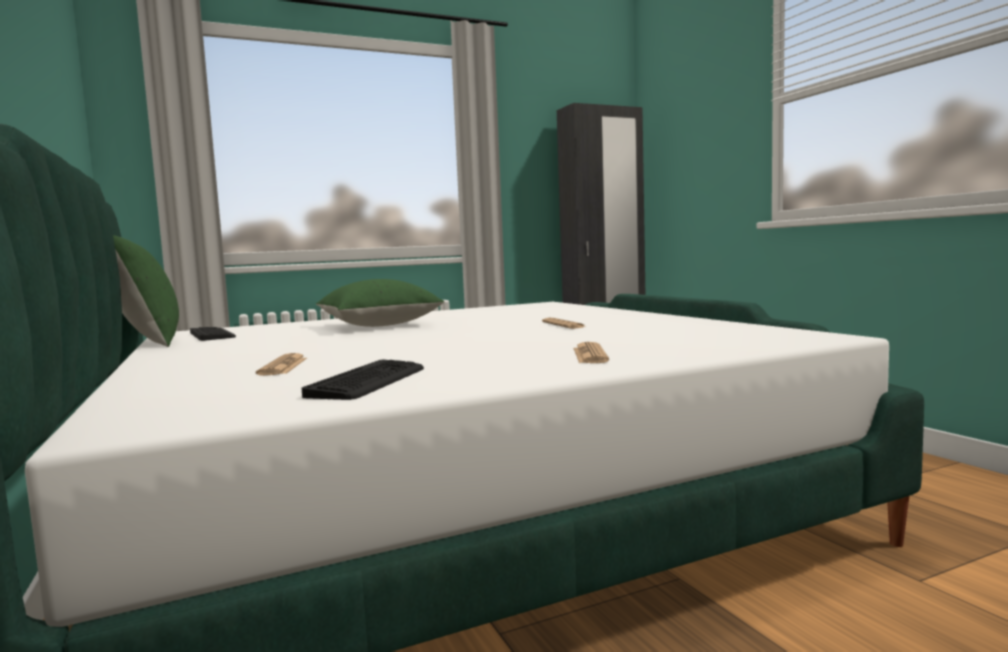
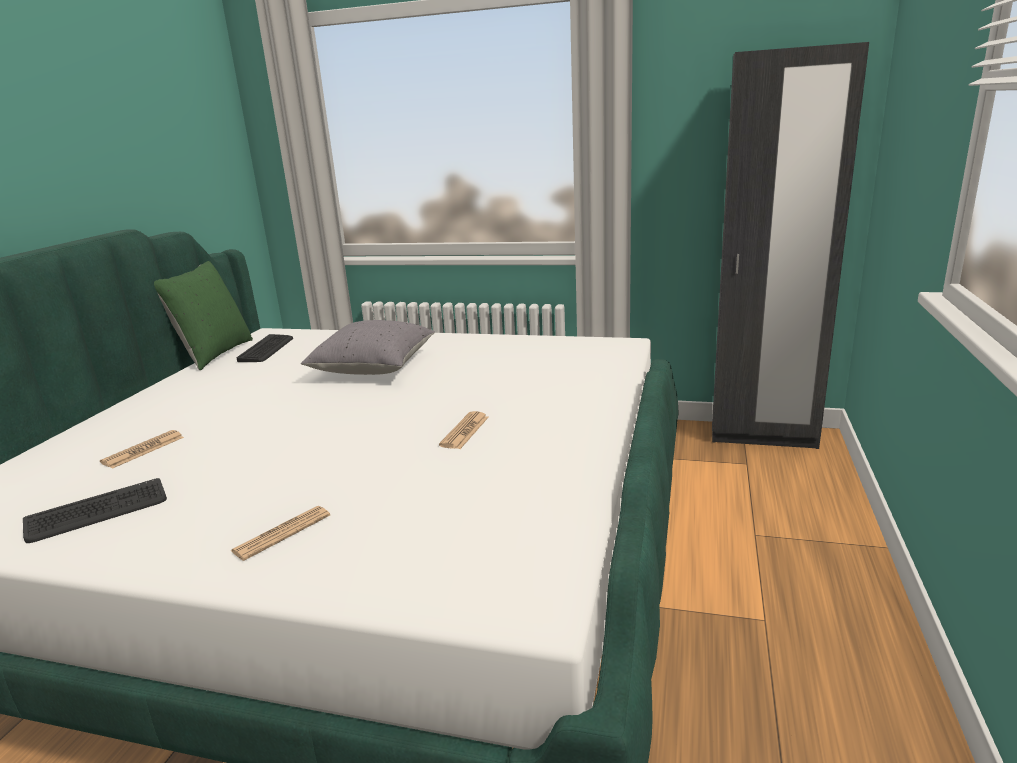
camera: 40 degrees right, 15 degrees up
(379, 325) = (374, 368): green pillow -> grey pillow

